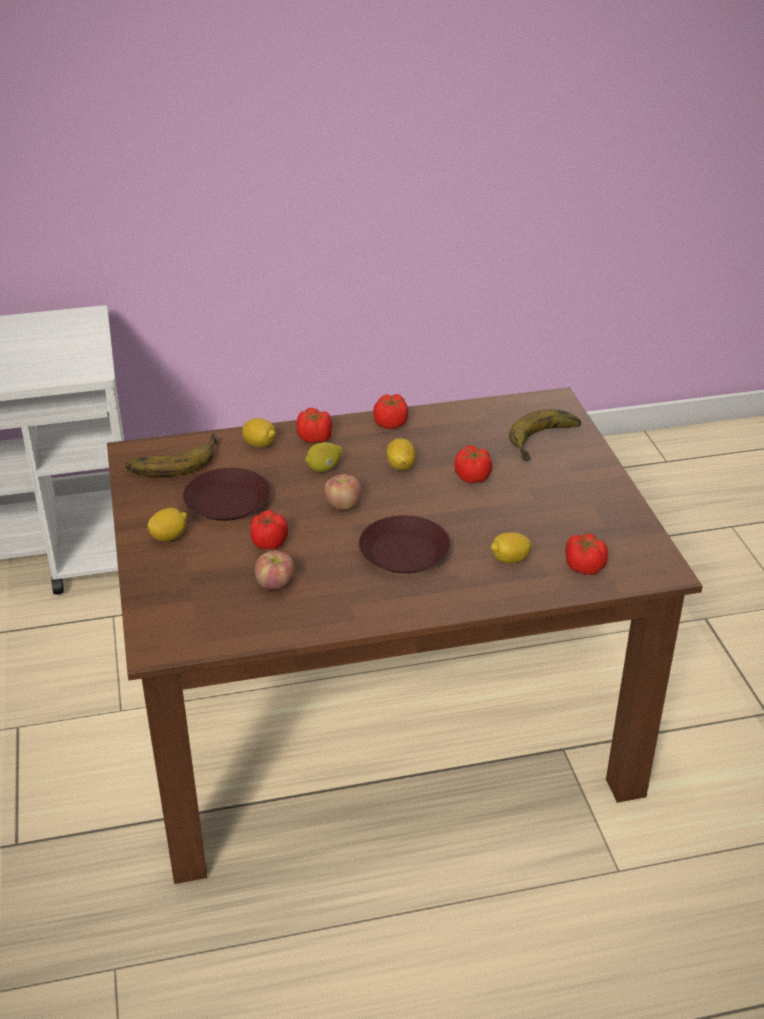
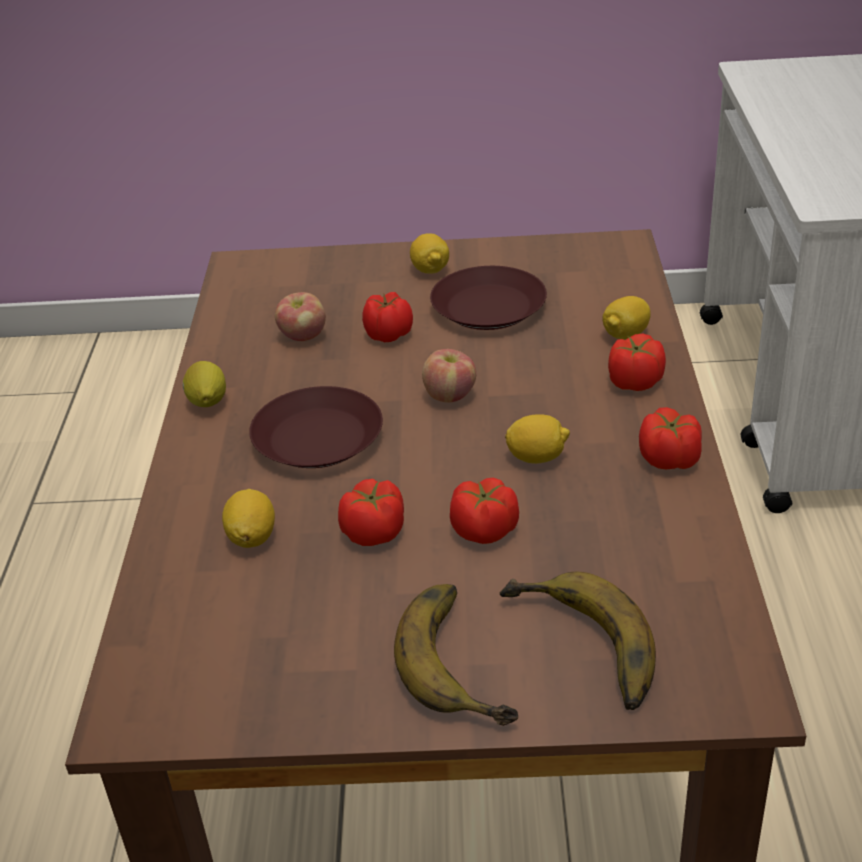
camera: 105 degrees right, 0 degrees up
(172, 460) = (598, 271): banana -> banana (466, 659)
(324, 468) = (548, 385): lemon -> lemon (207, 403)
(584, 566) = (193, 617): tomato -> tomato (374, 532)

